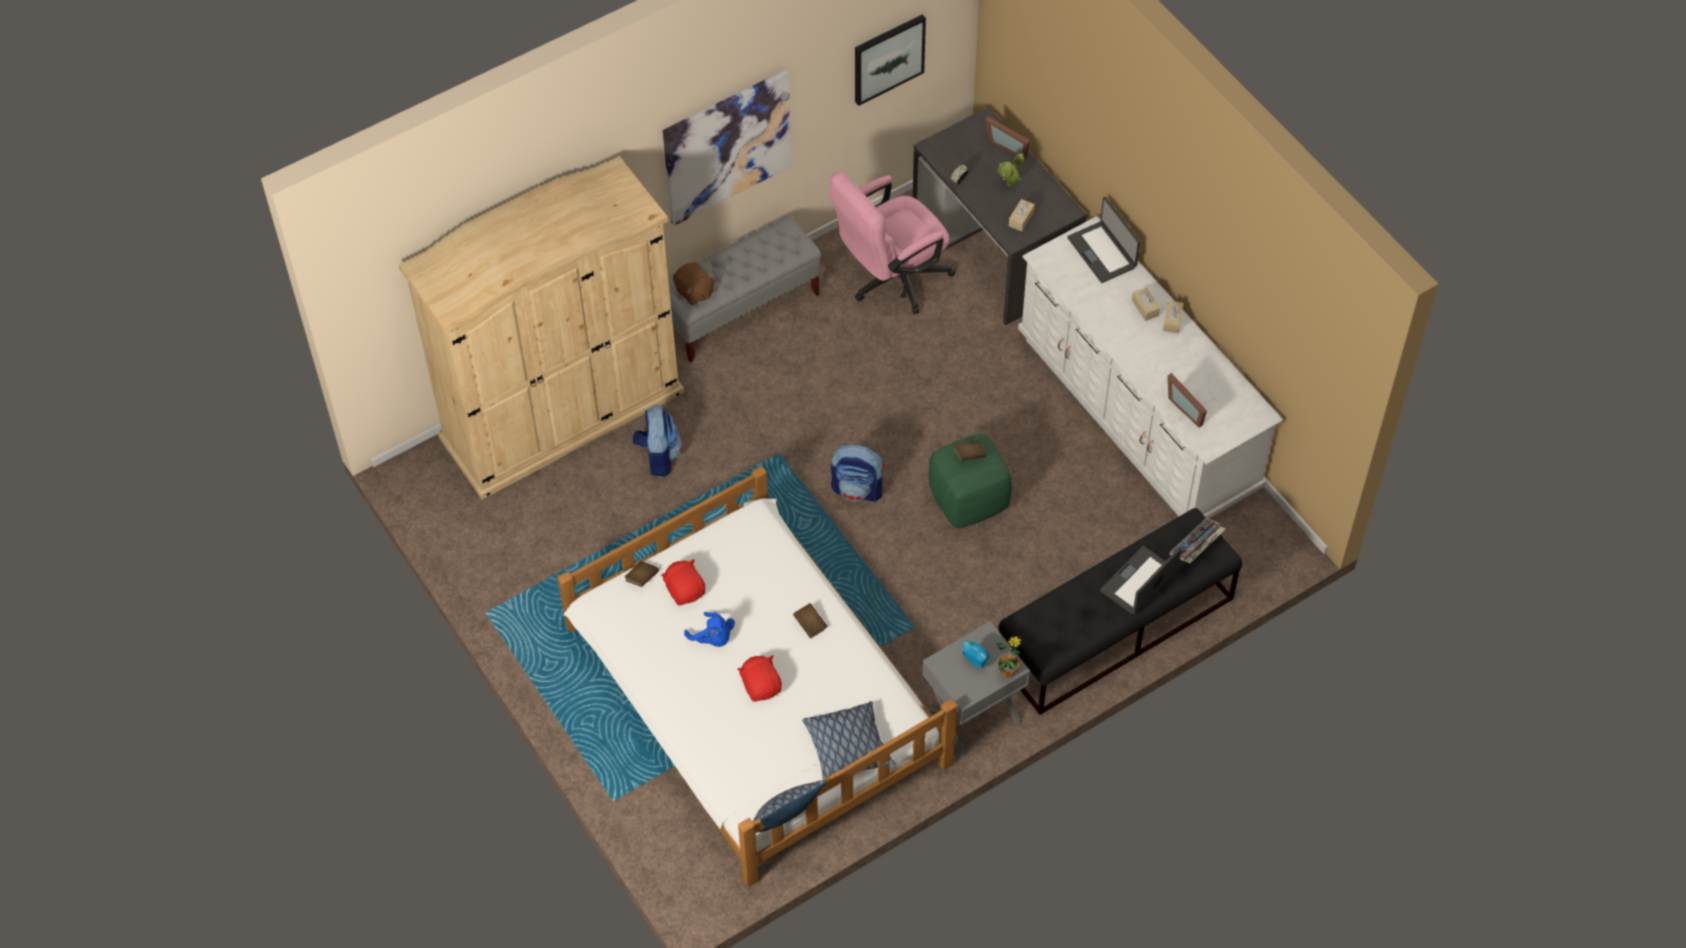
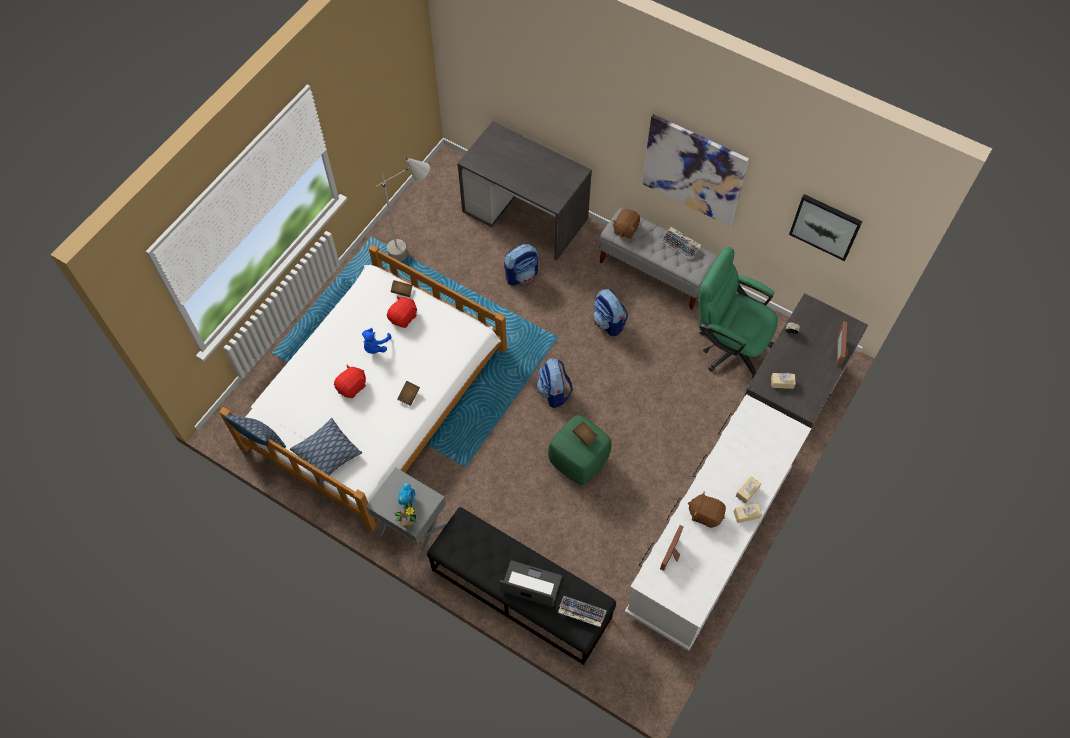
camera: 65 degrees right, 5 degrees up
(548, 570) = (414, 254): none -> grey floor lamp
(562, 415) = (525, 214): beige wardrobe -> grey desk
(753, 245) = (681, 245): none -> keyboard
(788, 390) = (608, 323): none -> backpack
(891, 280) = (728, 345): pink office chair -> green office chair
(1009, 186) = (806, 364): potted plant -> none
(1102, 252) = (780, 444): laptop -> none
(1154, 358) = (705, 514): none -> brown plush toy

